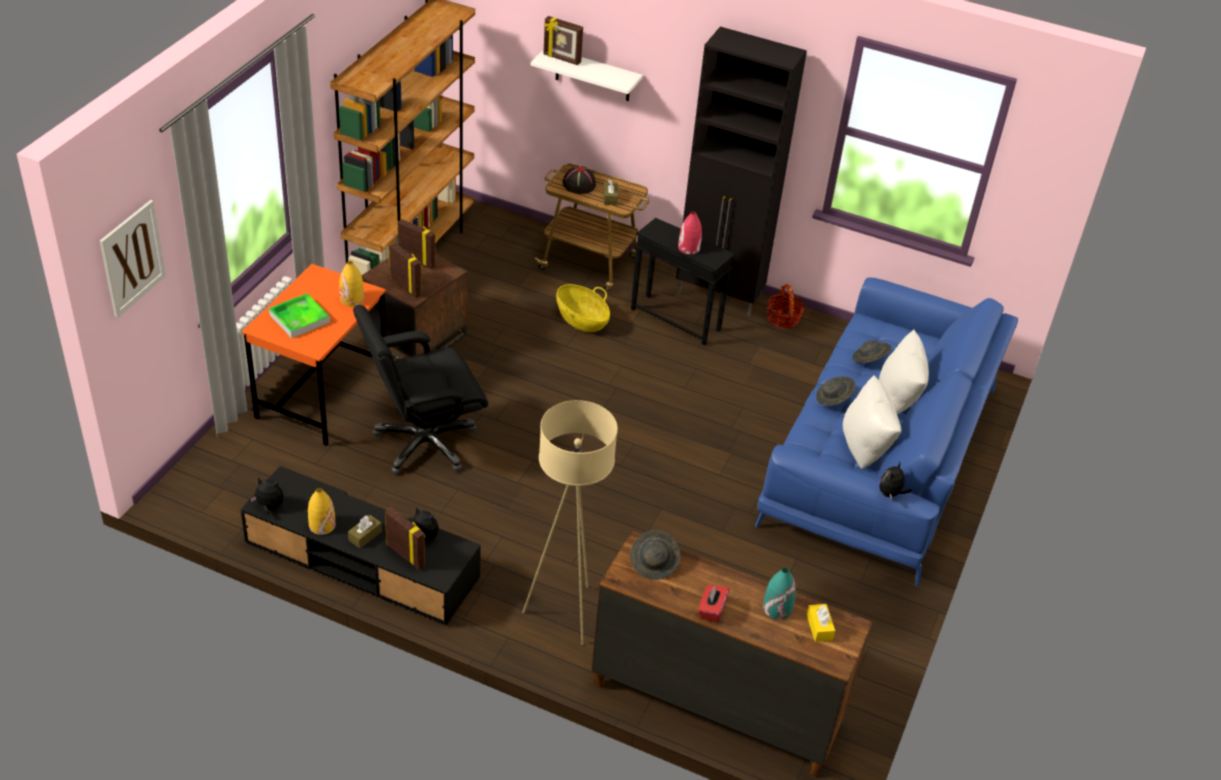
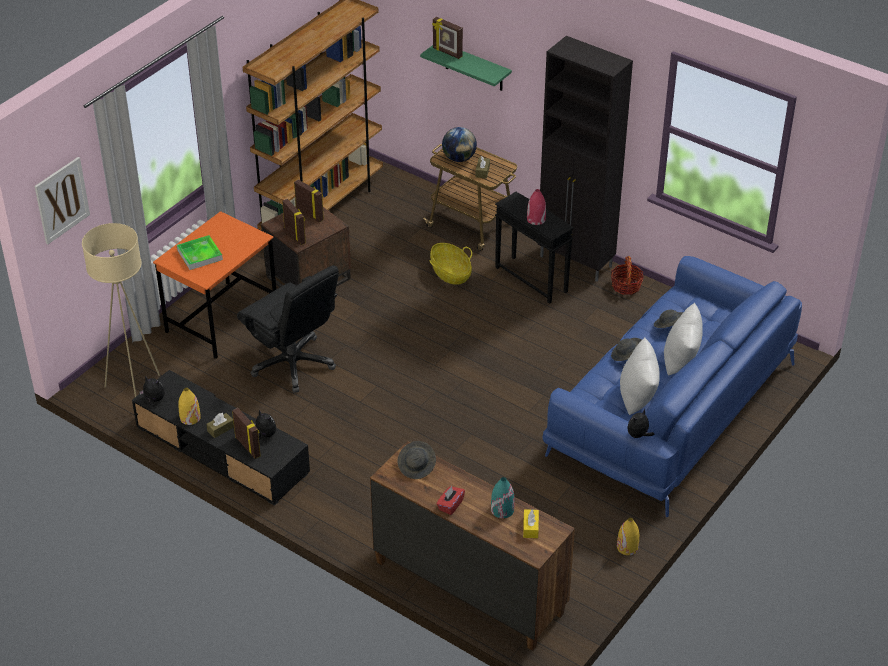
camera: 15 degrees right, 0 degrees up
(352, 299) = (244, 242): yellow vase -> yellow vase (627, 547)
(424, 443) = (293, 363): black office chair -> black office chair turned 120 degrees counterclockwise
(565, 613) = (369, 506): beige floor lamp -> beige floor lamp (135, 391)
(578, 184) = (459, 158): black hat -> globe
(593, 75) = (474, 67): white shelf -> green shelf

